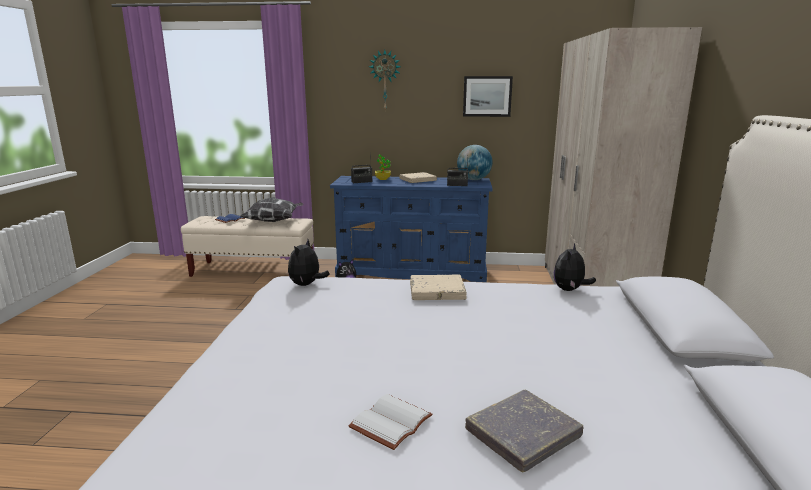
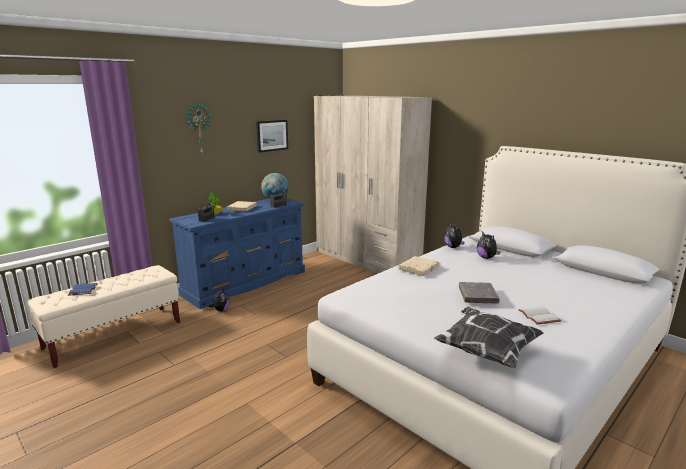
camera: 50 degrees left, 0 degrees up
(274, 221) = (134, 277): pillow -> pillow (486, 351)
(306, 284) = (359, 292): plush toy -> plush toy (486, 258)
(523, 434) = (565, 298): grey book -> grey book (478, 295)

